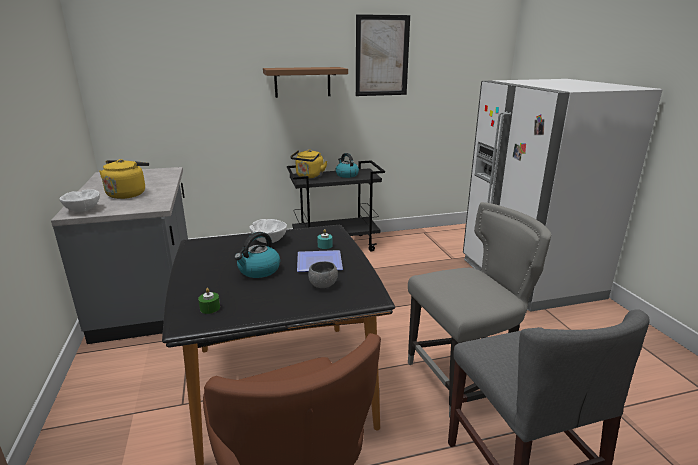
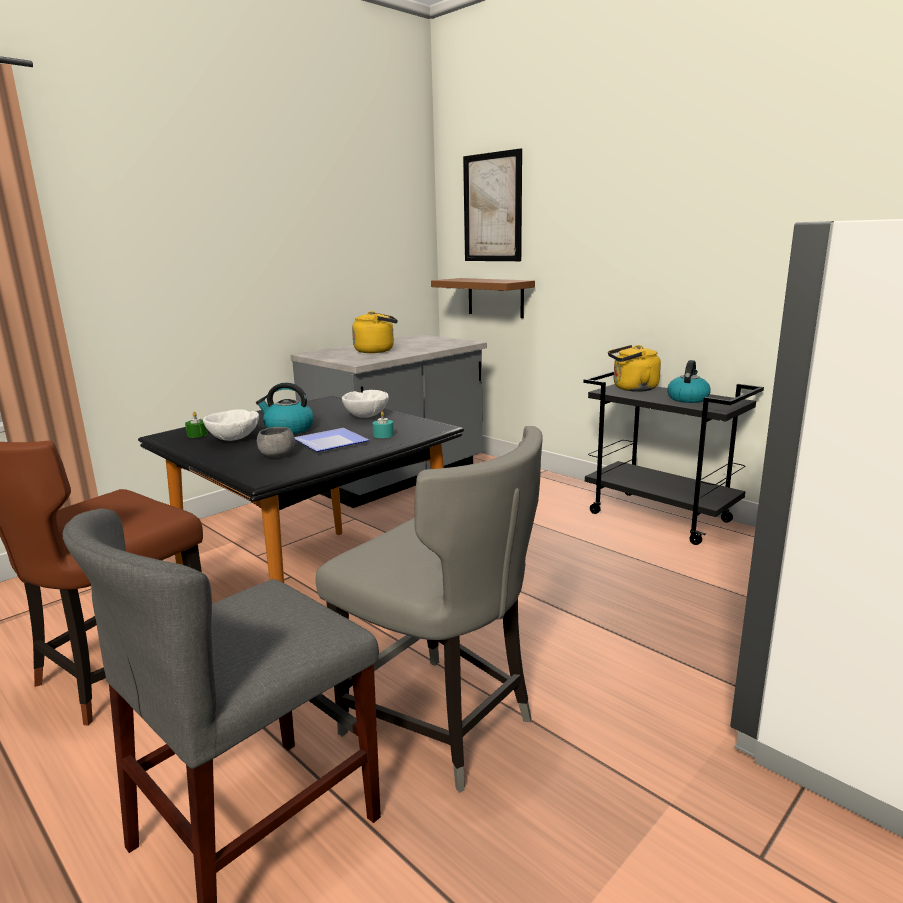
camera: 60 degrees right, 5 degrees down
(83, 210) = (321, 353): white bowl -> white bowl (234, 439)
(302, 82) = (660, 239): brown shelf -> brown shelf (495, 297)
(382, 56) = (809, 189): picture -> picture (492, 208)

